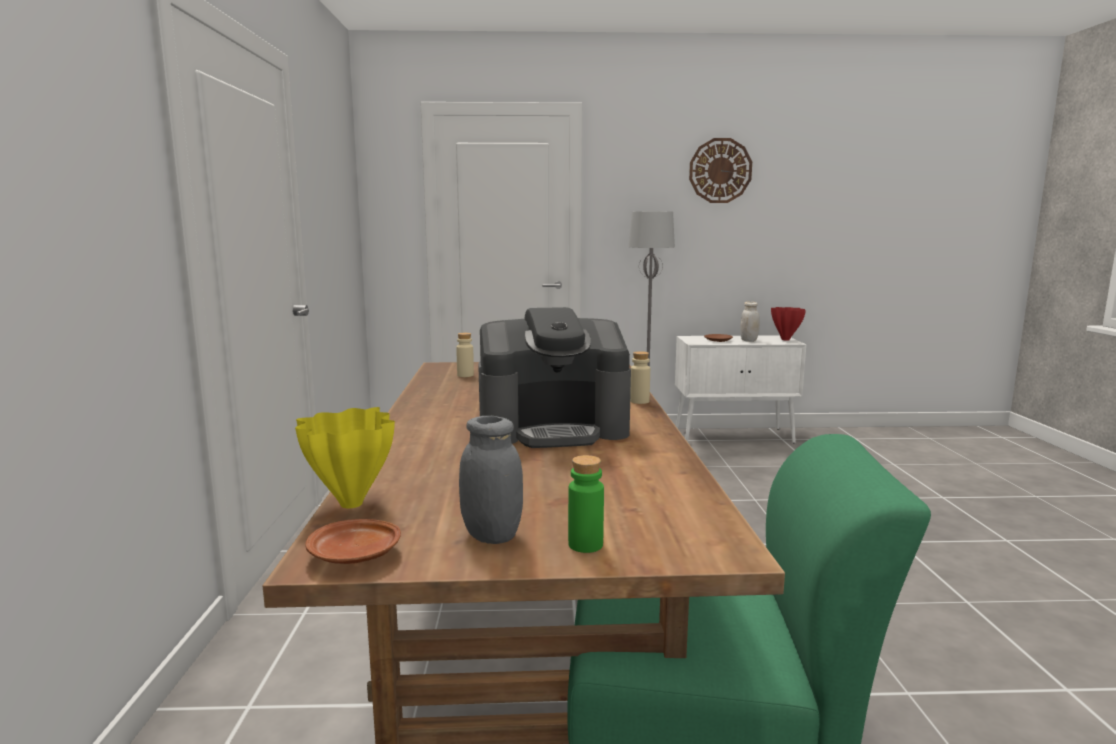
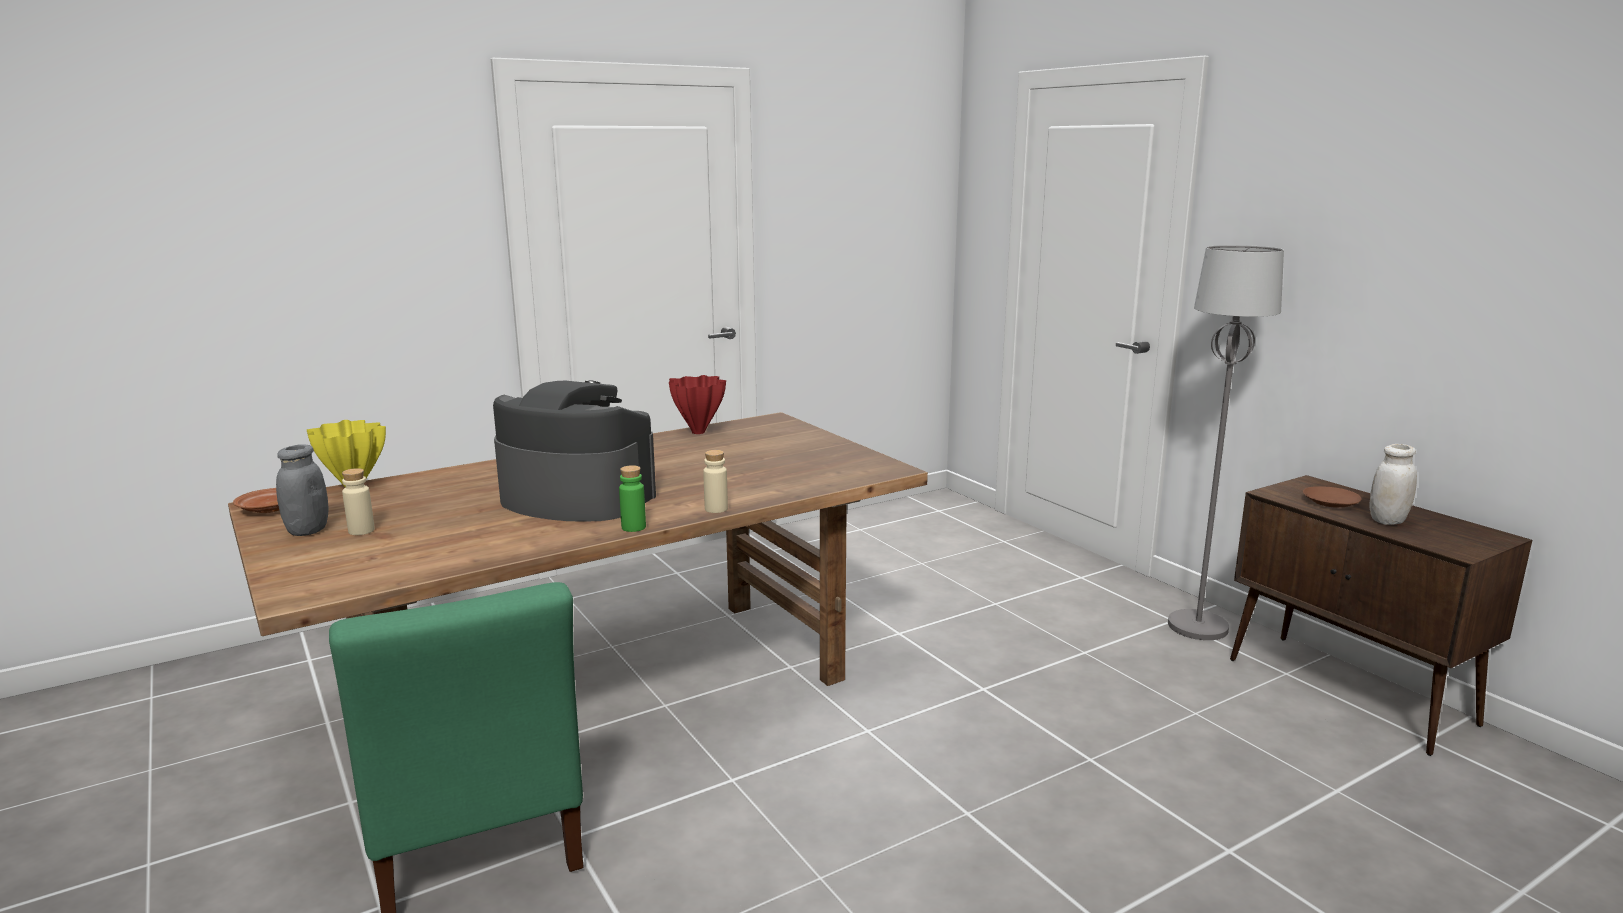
camera: 60 degrees right, 5 degrees up
(465, 375) = (743, 434): beige bottle -> beige bottle (361, 531)
(553, 428) = (576, 498): coffee machine -> coffee machine turned 150 degrees clockwise
(585, 545) = (296, 556): green bottle -> green bottle (633, 527)
(720, 170) = (1430, 173): wall clock -> none
(734, 436) = (1351, 692): white cabinet -> brown cabinet
(786, 339) = (1476, 544): red vase -> red vase (699, 432)

